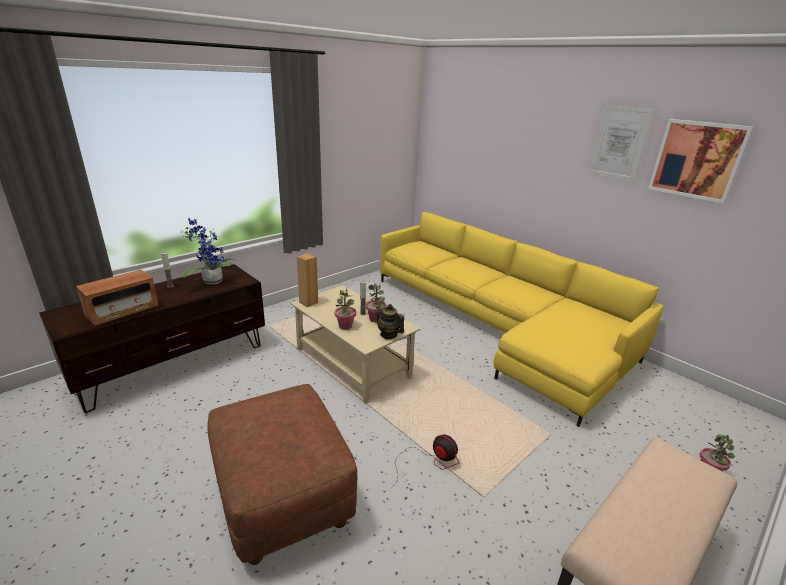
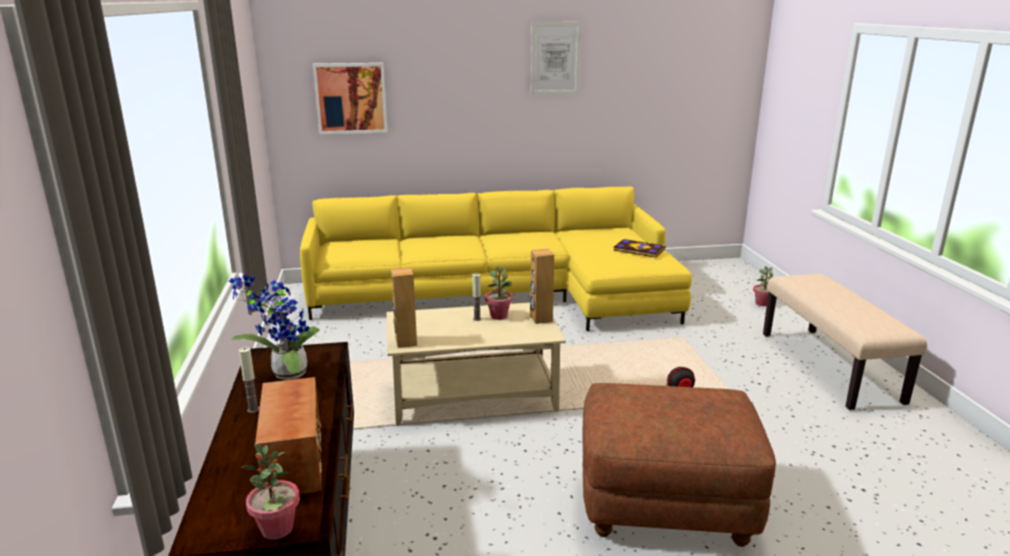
camera: 55 degrees left, 5 degrees down
(345, 326) = (494, 335): potted plant -> potted plant (277, 529)
(388, 334) = (540, 319): teapot -> brown speaker
(582, 340) = (639, 250): none -> book
(697, 160) = (626, 63): picture -> picture (351, 98)

